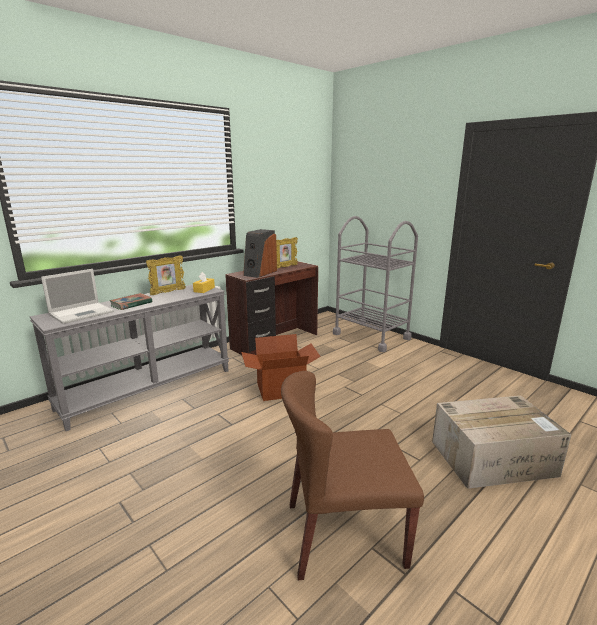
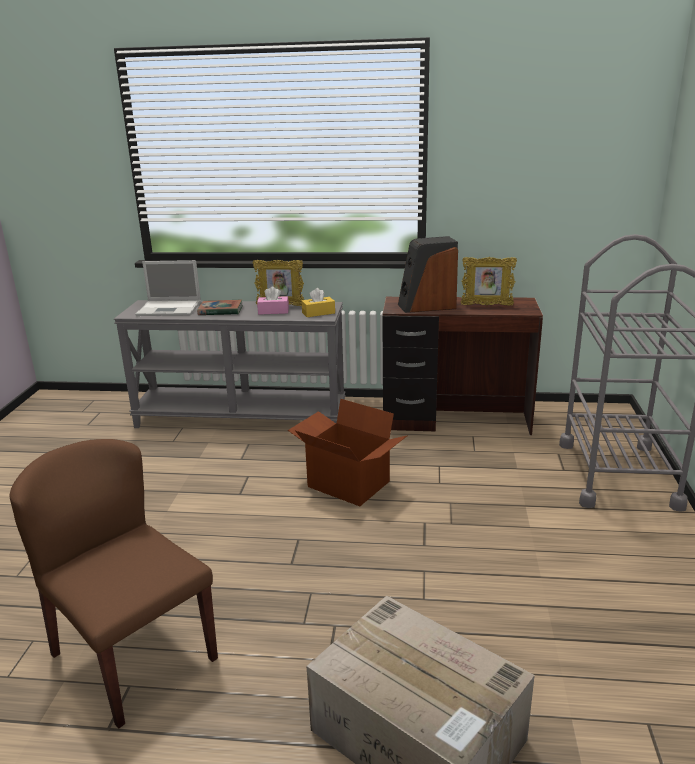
camera: 50 degrees right, 5 degrees up
(172, 295) = (273, 311): none -> pink tissue box

